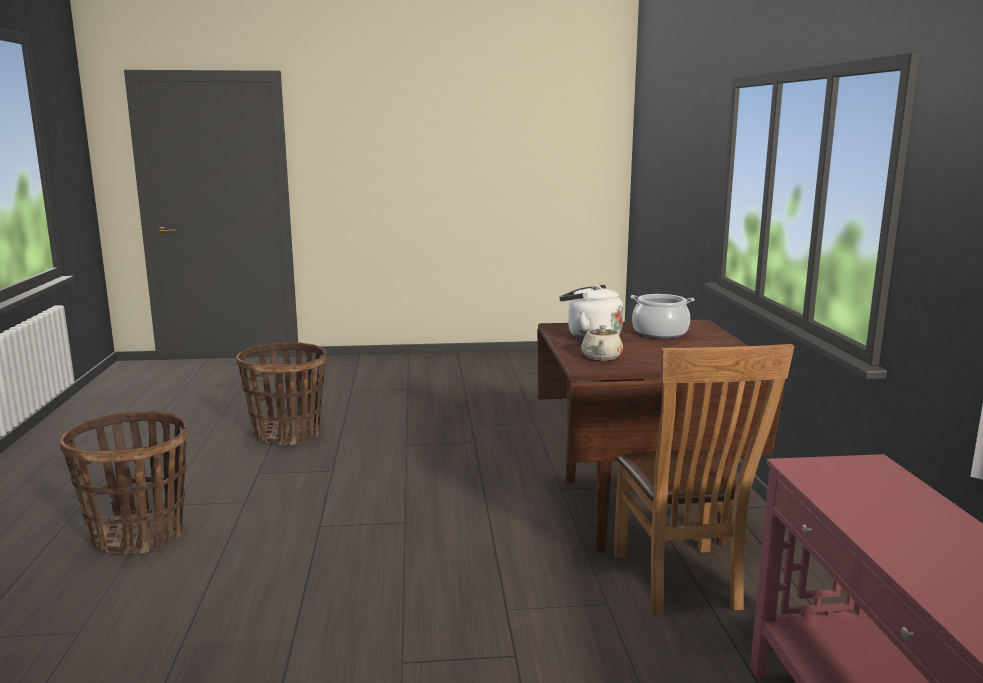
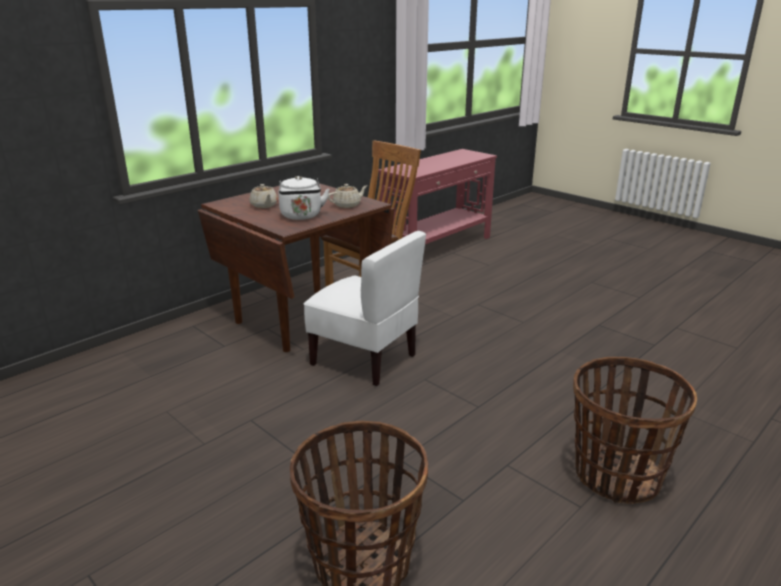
camera: 130 degrees left, 10 degrees up
(491, 509) = (365, 359): none -> white chair
(660, 333) = (264, 205): cooking pot -> beige teapot

